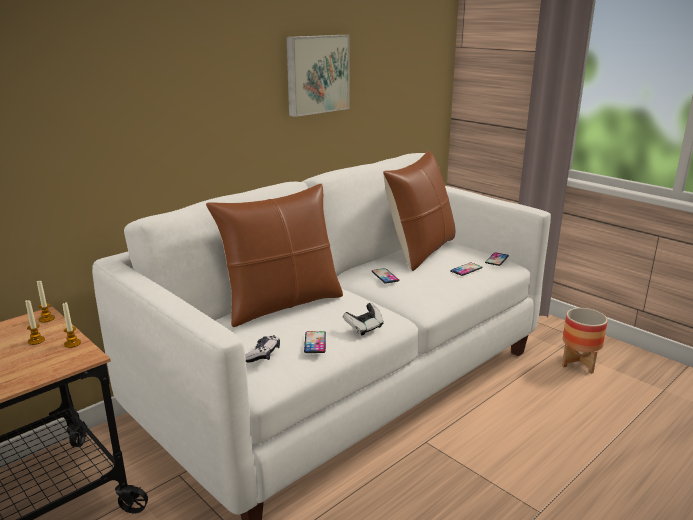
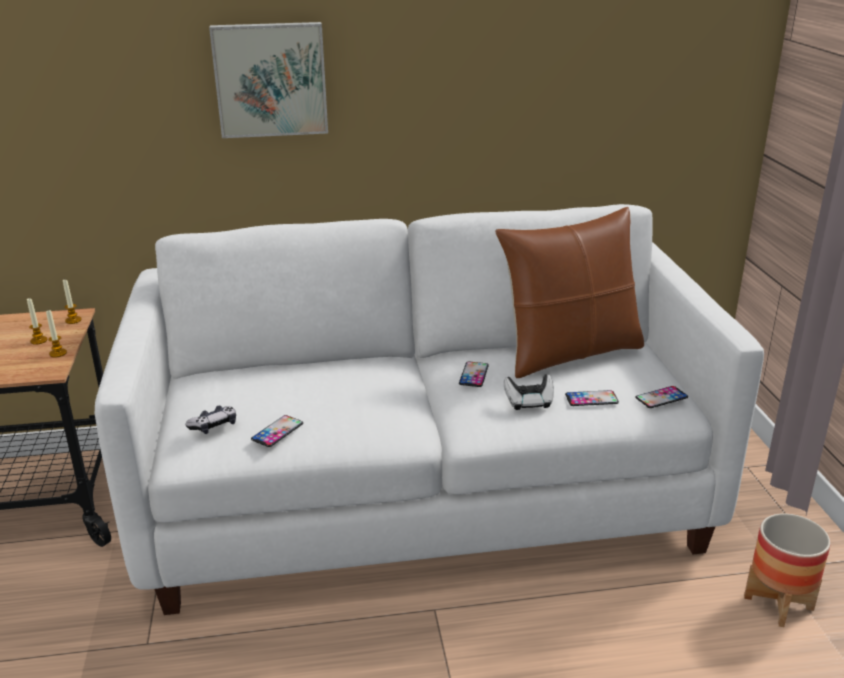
camera: 35 degrees right, 5 degrees up
(282, 304) = (310, 373): brown pillow -> none
(316, 74) = (480, 74): picture -> picture (270, 79)
(364, 328) = (354, 433): game controller -> game controller (529, 402)

